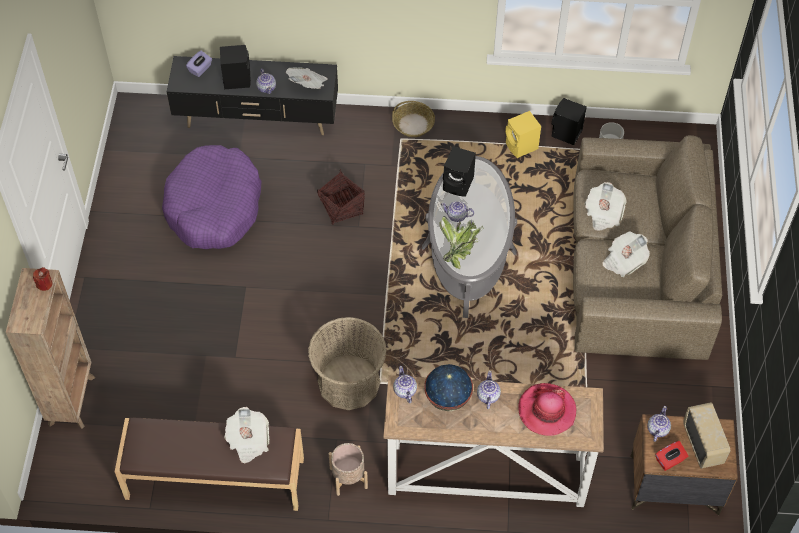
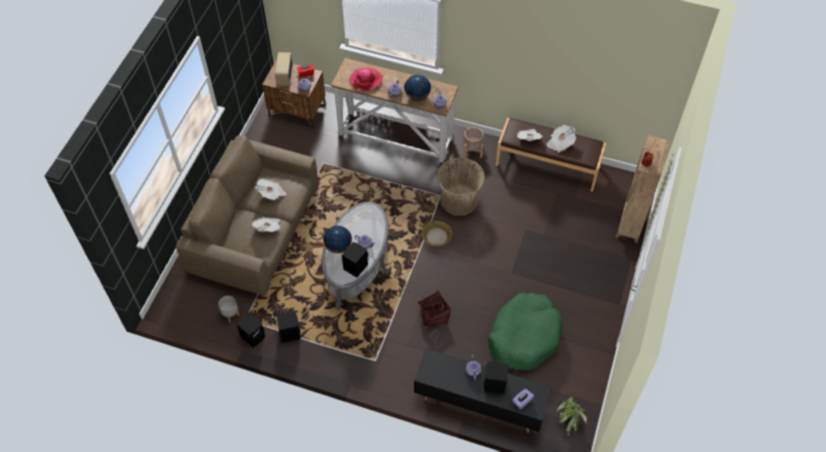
camera: 165 degrees left, 0 degrees up
(214, 207) = (524, 336): purple dog bed -> green dog bed
(308, 84) = (440, 366): newspaper -> newspaper (560, 143)
(413, 124) = (361, 371): basket -> basket (436, 236)
(459, 250) = (371, 221): potted plant -> potted plant (570, 419)
(493, 205) = (338, 246): none -> globe
(522, 147) = (290, 332): yellow speaker -> black speaker

